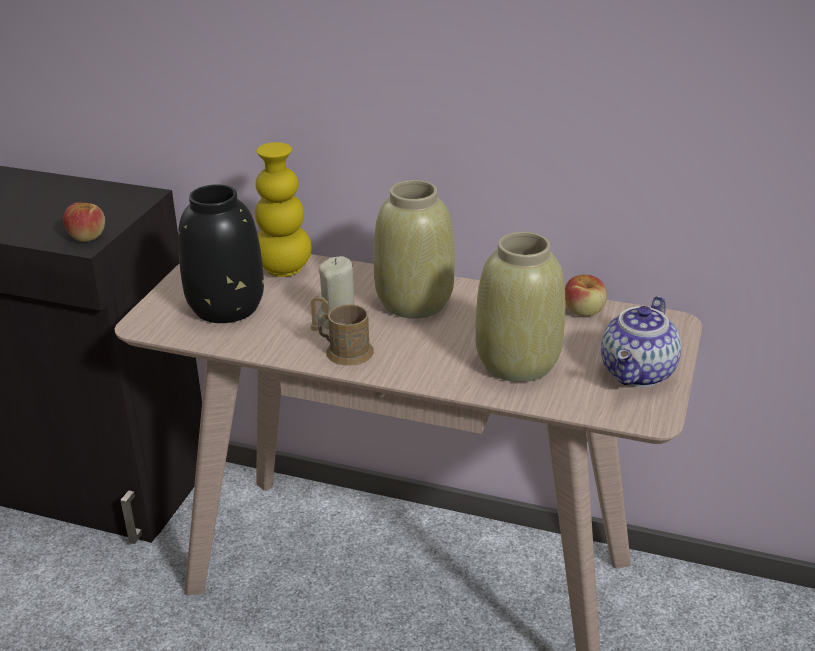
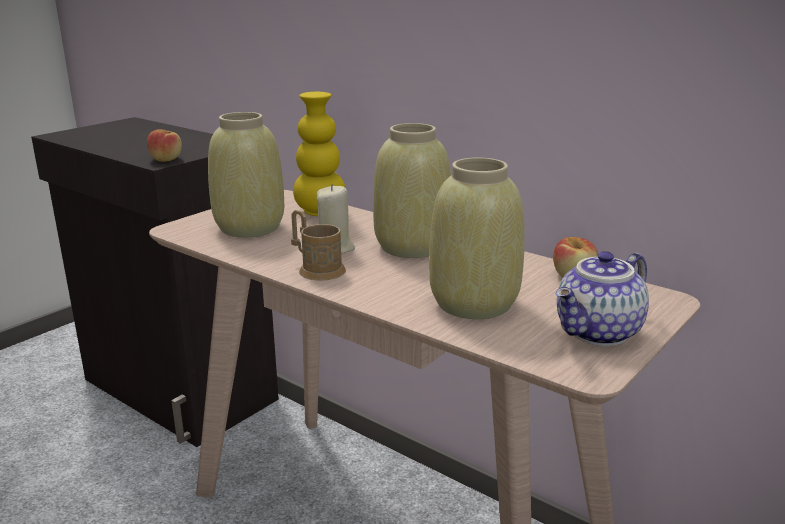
camera: 20 degrees right, 10 degrees down
(225, 306) = (249, 227): black vase -> beige vase

